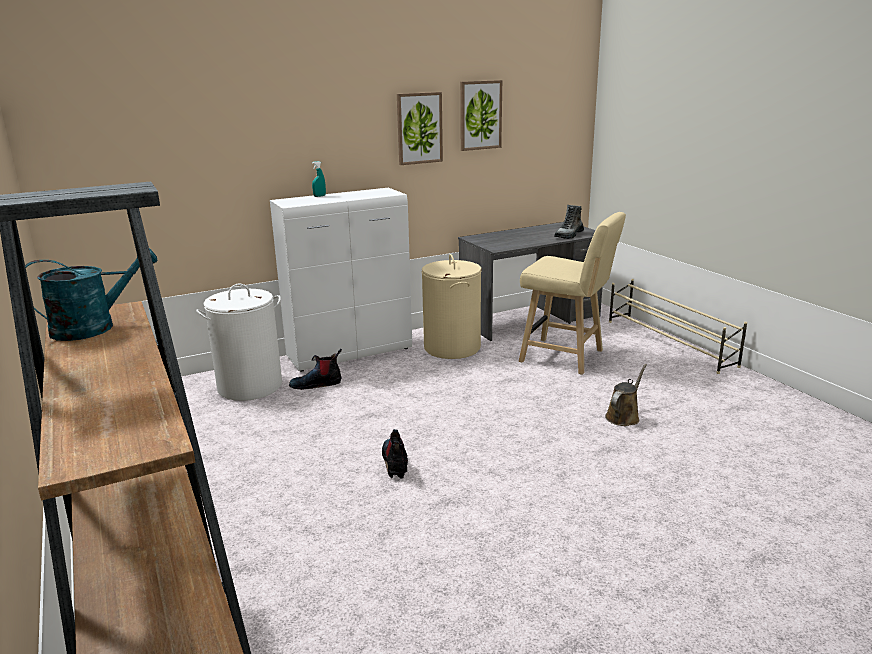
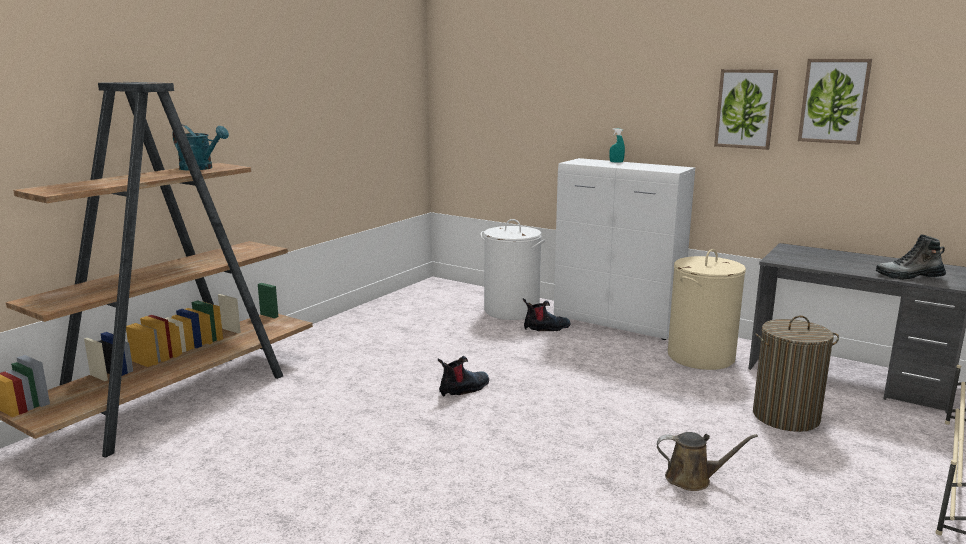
camera: 60 degrees right, 5 degrees down
(316, 384) = (546, 328): boot -> boot turned 120 degrees clockwise
(566, 357) = (785, 416): beige stool -> laundry basket

